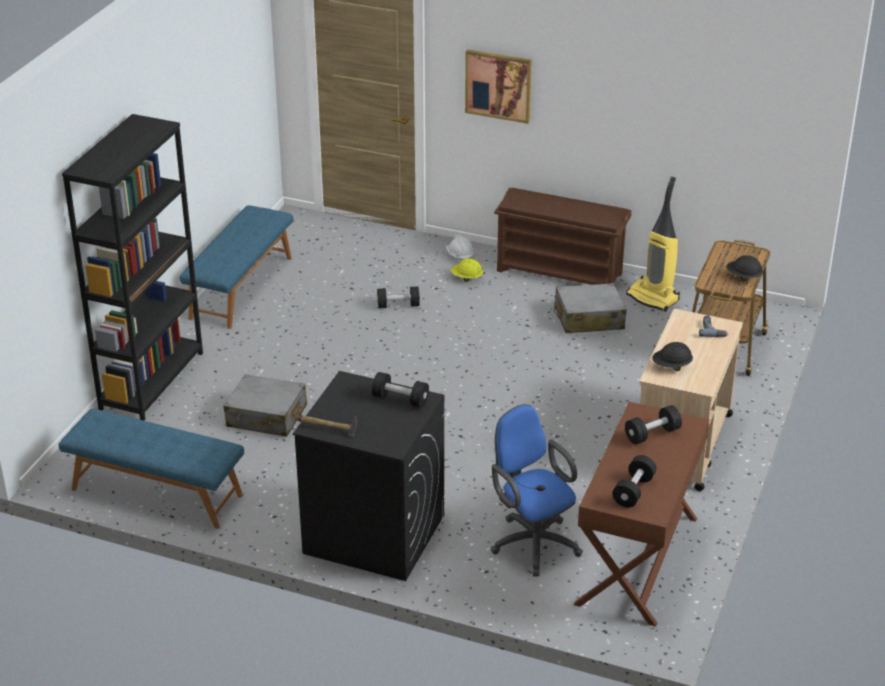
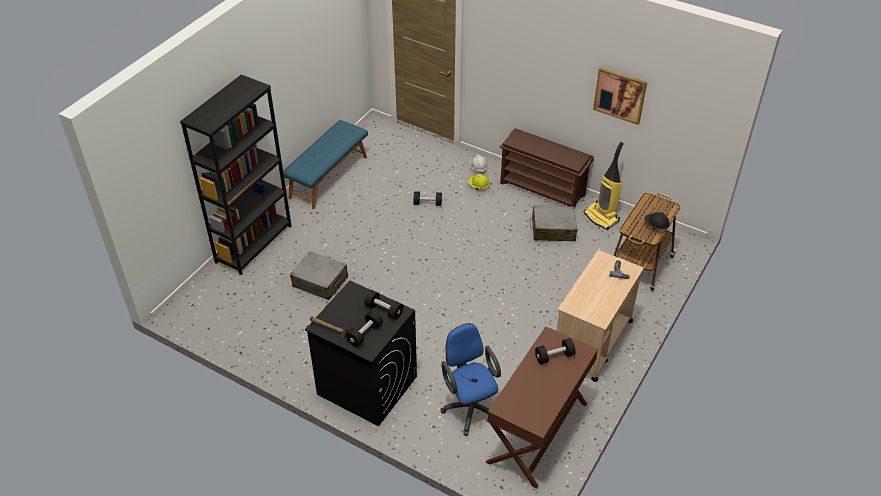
camera: 10 degrees right, 10 degrees up
(156, 492) = (235, 333): blue bench -> none
(498, 85) = (510, 61): picture -> picture (620, 95)
(633, 491) = (528, 403): black dumbbell -> black dumbbell (364, 334)
(671, 366) = (583, 300): black hard hat -> none

